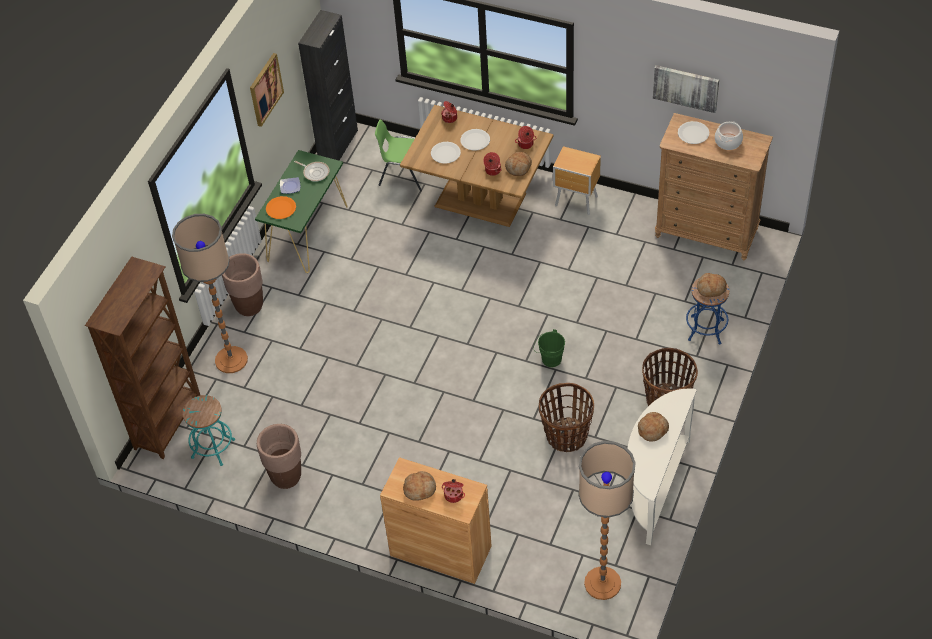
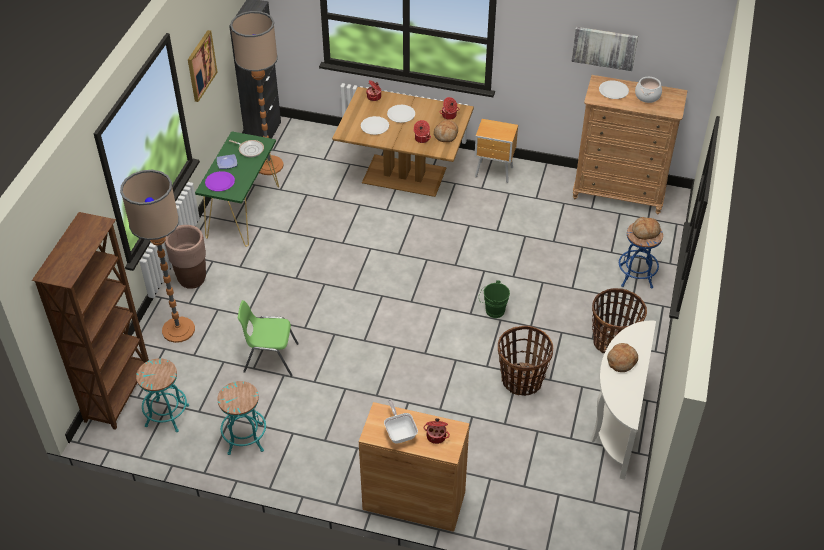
camera: 10 degrees left, 5 degrees down
(281, 208) = (220, 182): orange plate -> purple plate
(286, 477) = (245, 438): brown planter -> turquoise stool
(403, 175) = (328, 157): green chair -> green chair (270, 358)
(420, 489) = (400, 432): bread -> frying pan
(602, 583) = (584, 521): floor lamp -> floor lamp (269, 165)

